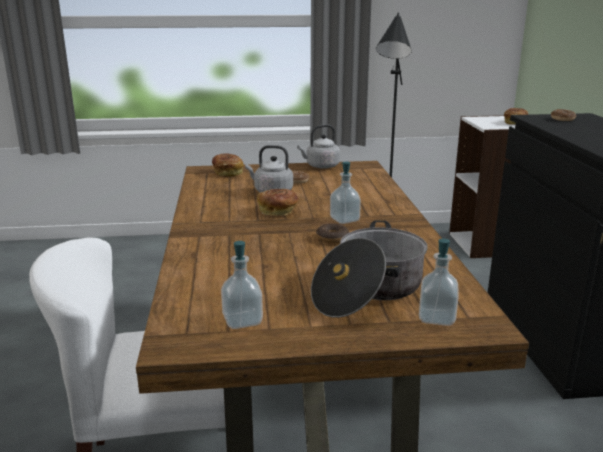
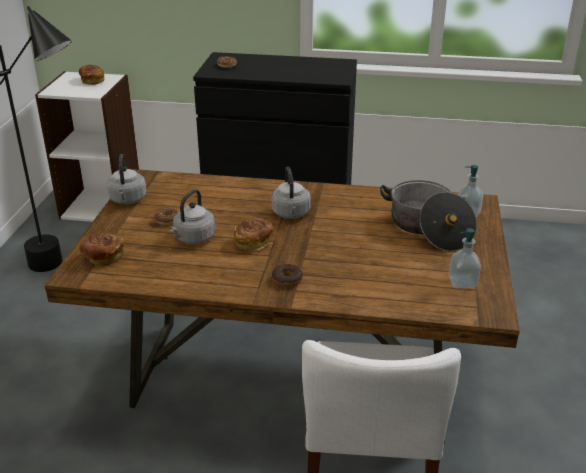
camera: 75 degrees left, 10 degrees up
(332, 238) = (330, 226): donut -> donut (287, 279)
(344, 219) = (291, 214): soap dispenser -> grey kettle

